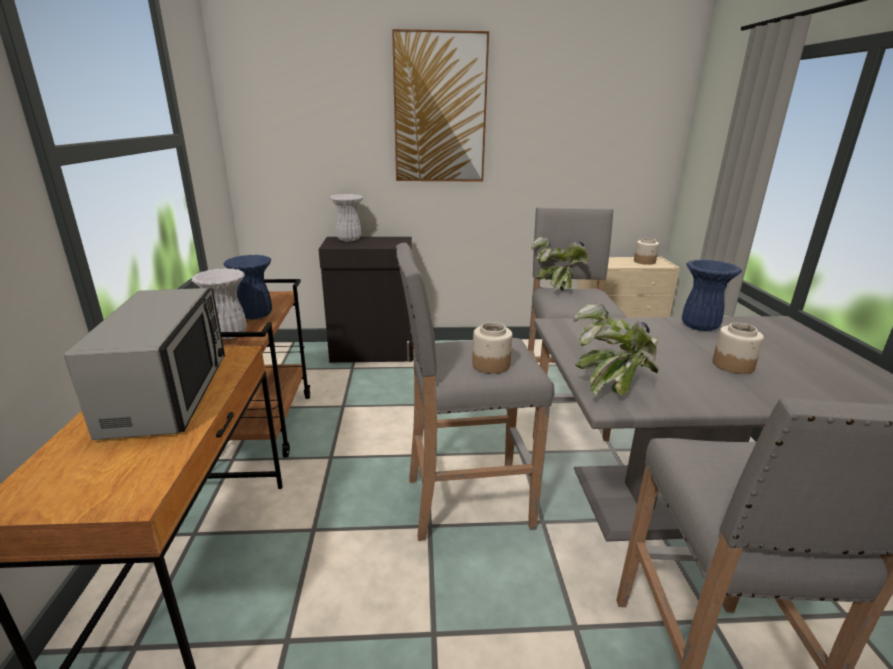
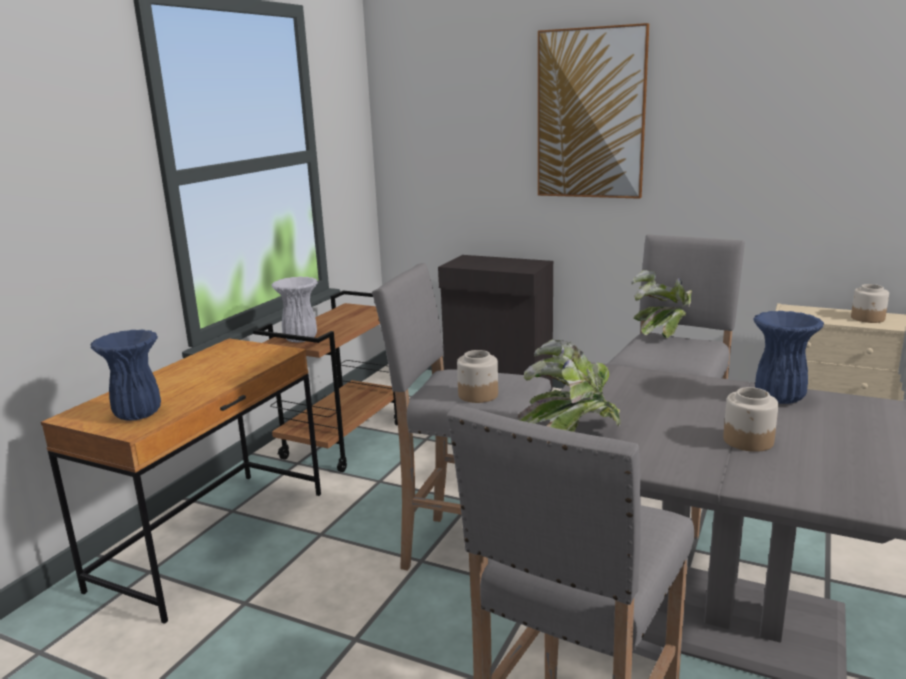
camera: 30 degrees right, 5 degrees down
(169, 393) = (209, 372): microwave -> none
(256, 315) = (338, 326): blue vase -> blue vase (139, 414)
(349, 239) = (480, 259): white vase -> none

